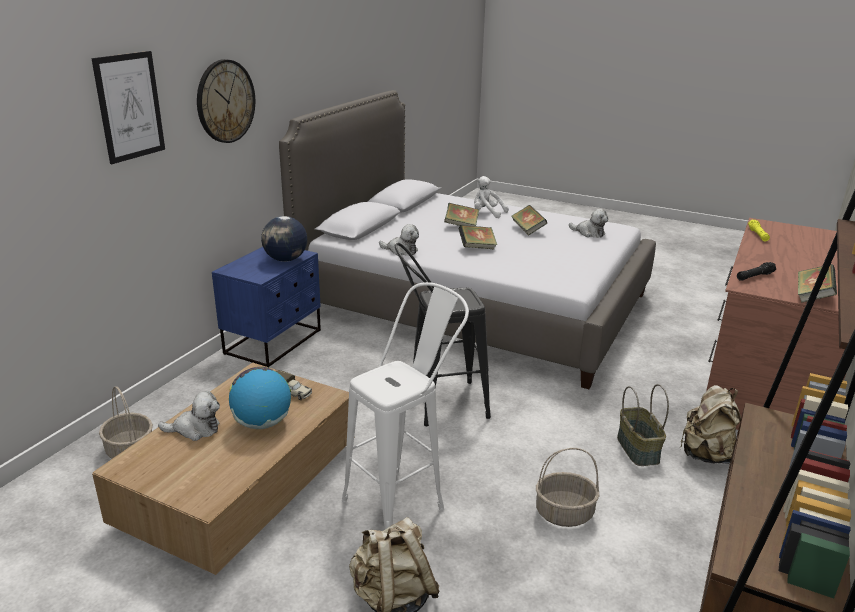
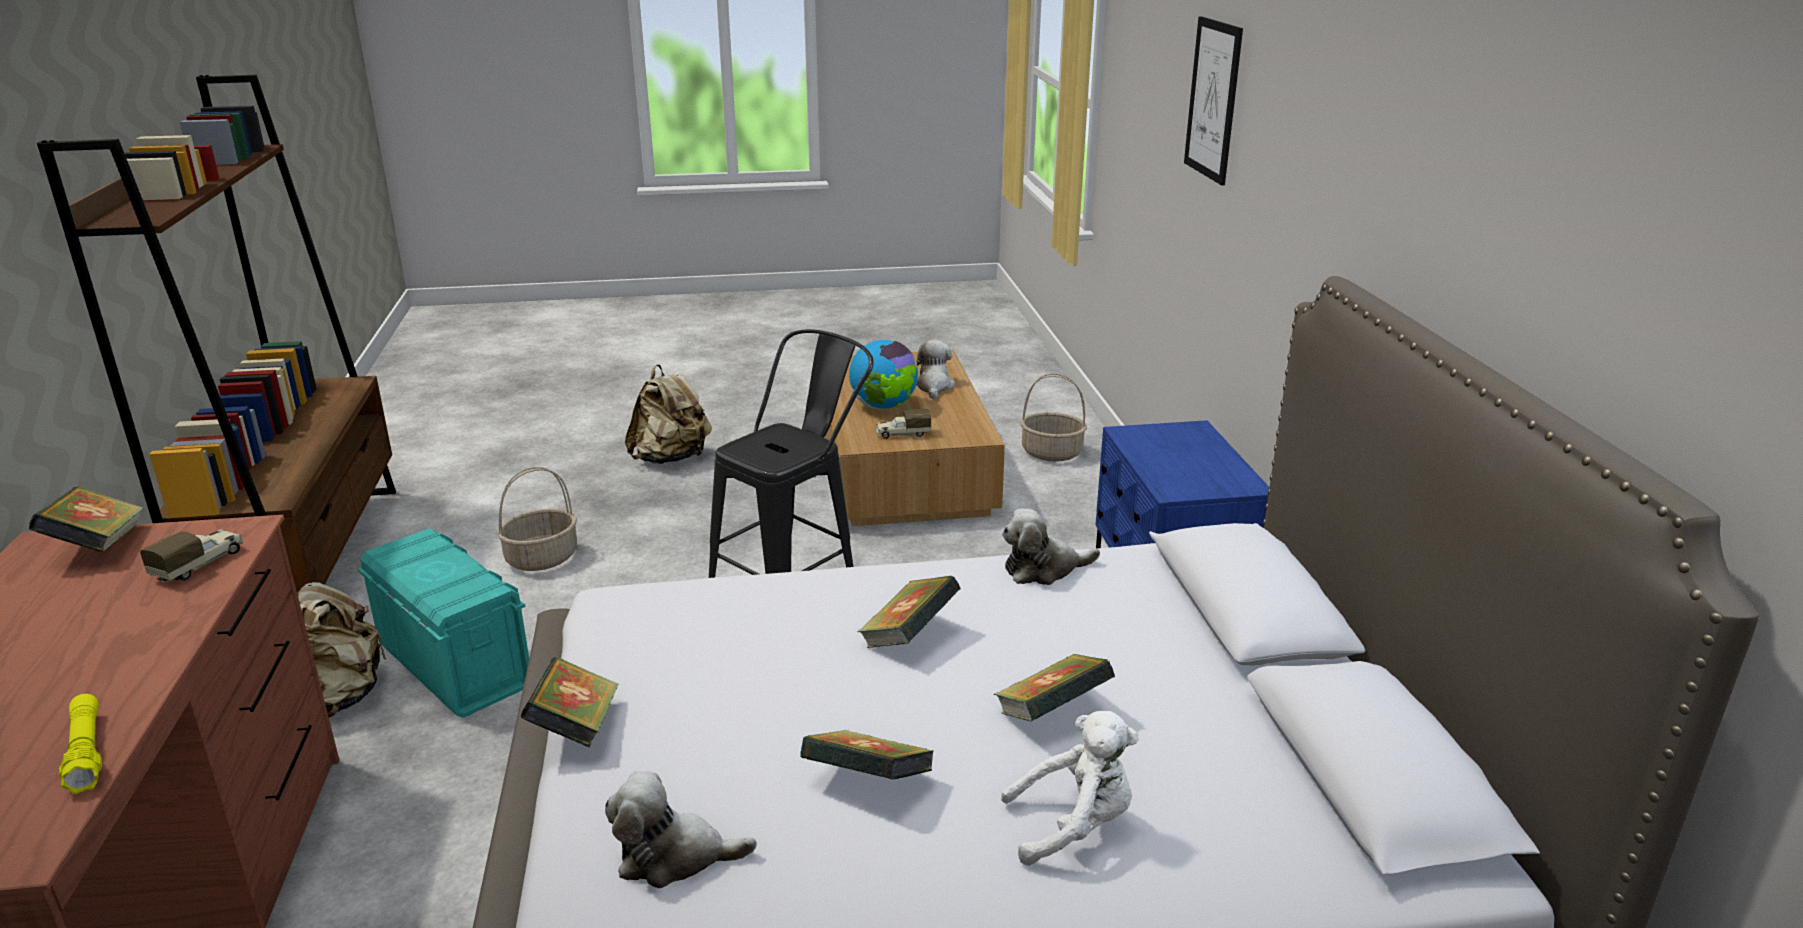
camera: 145 degrees right, 0 degrees up
(195, 429) = (934, 386): plush toy -> plush toy turned 135 degrees clockwise
(225, 101) = (1299, 167): wall clock -> none
(286, 260) = (1167, 471): globe -> none
(404, 498) = (730, 512): white stool -> none
(605, 258) = (575, 728): none -> book
(638, 449) = (455, 665): basket -> turquoise storage box
(754, 276) = (200, 564): black flashlight -> toy truck

